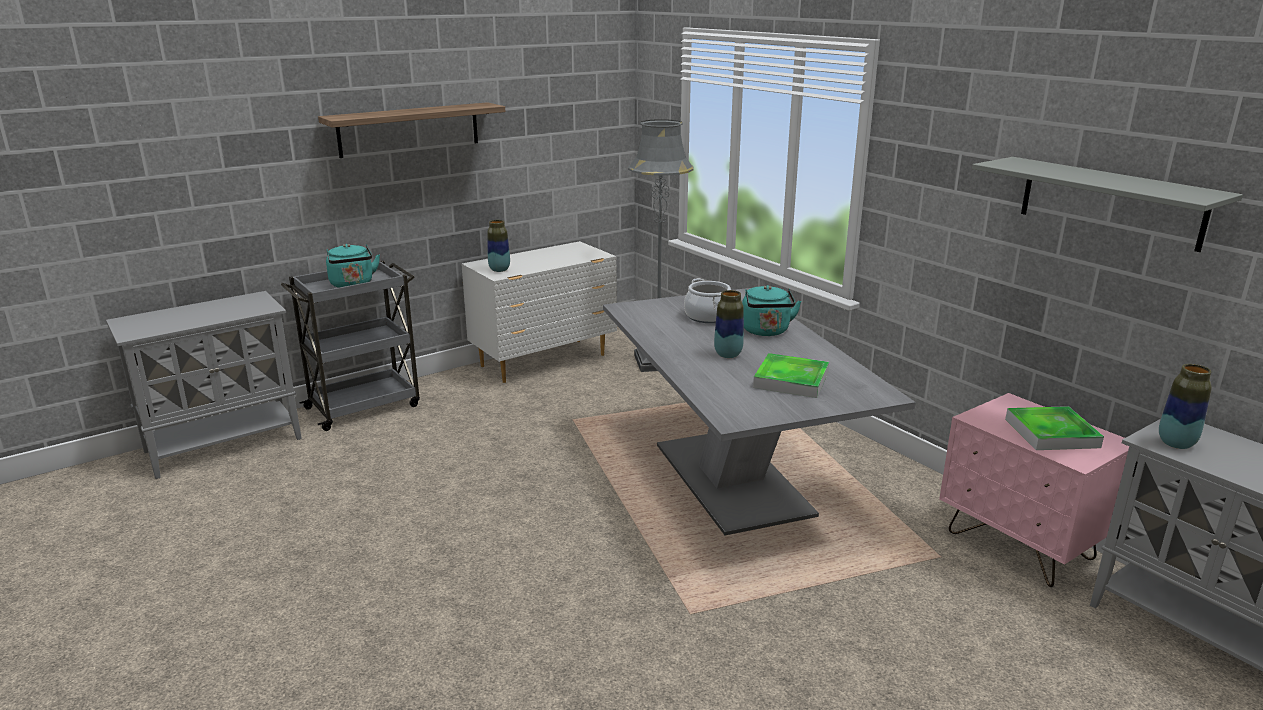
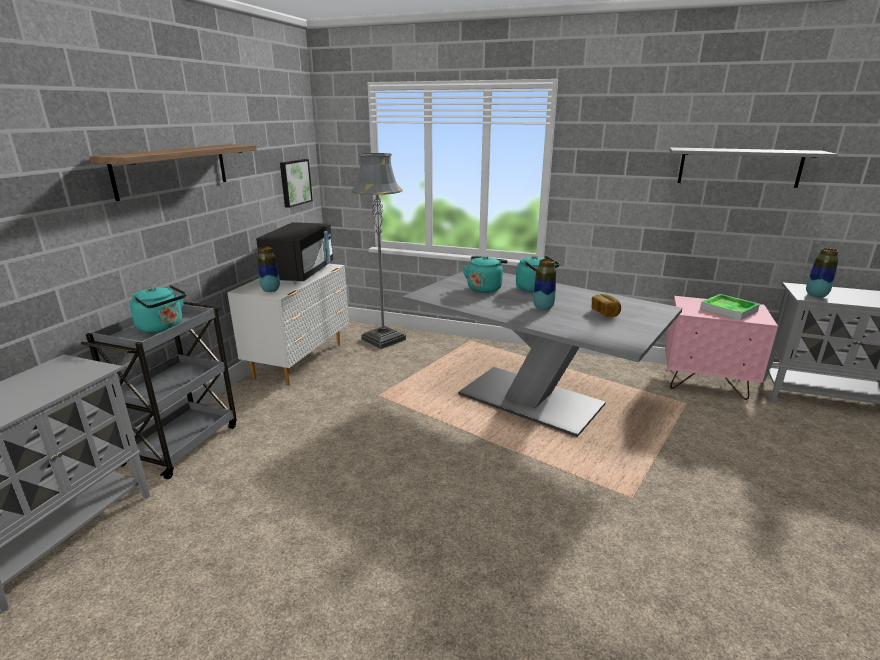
camera: 35 degrees left, 0 degrees up
(555, 257) = (300, 273): none -> black microwave
(587, 146) = (294, 182): none -> picture
(708, 316) = (485, 288): cooking pot -> turquoise kettle
(791, 380) = (605, 313): tray -> bread

